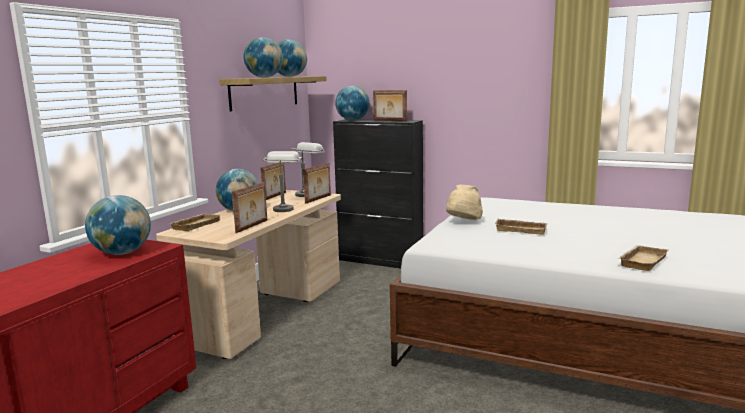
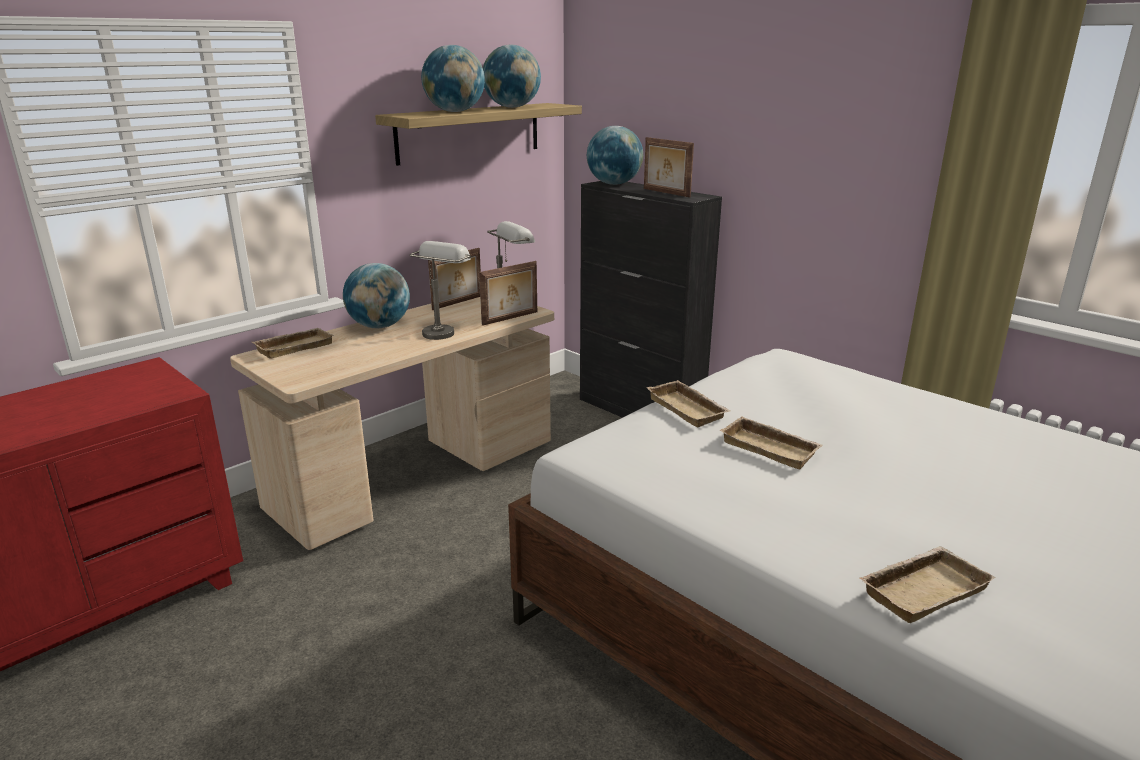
camera: 20 degrees right, 10 degrees up
(122, 253) = (122, 398): globe -> none
(252, 226) = (360, 364): picture frame -> none
(463, 222) = (689, 409): beige hat -> beige tray

